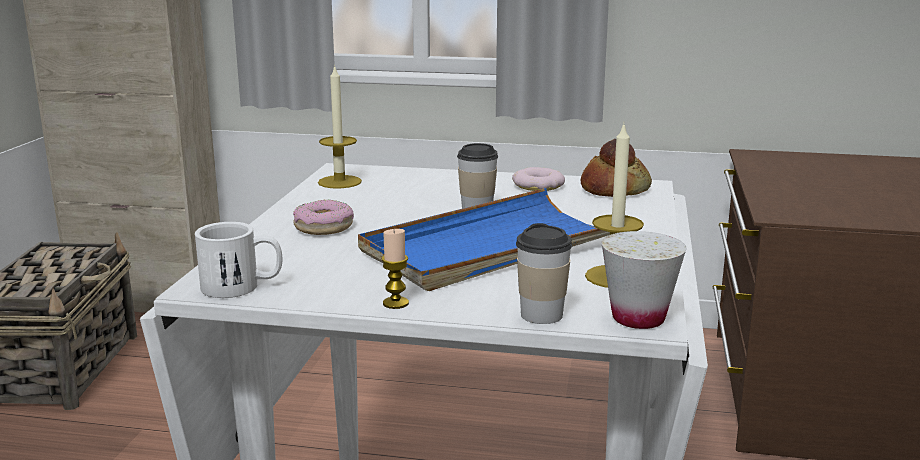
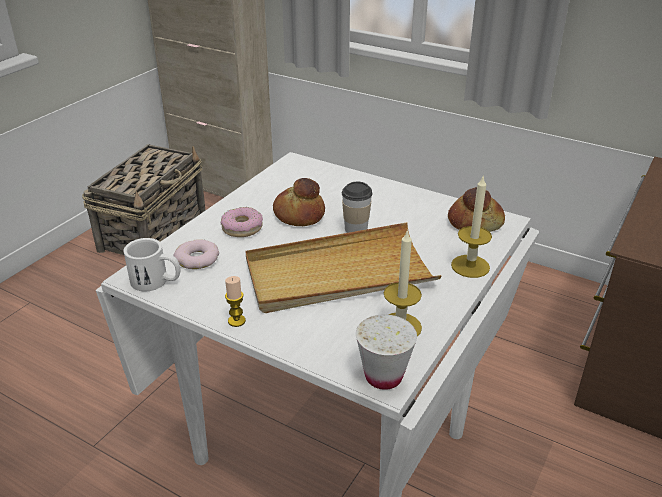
camera: 20 degrees right, 15 degrees up
(339, 182) = (284, 177): candle -> candle (470, 266)
(390, 208) = (298, 215): none -> bread
(492, 247) = (338, 274): blue tray -> beige tray
(538, 185) = (421, 206): donut -> donut (197, 259)
(541, 315) = (321, 356): cup -> none

